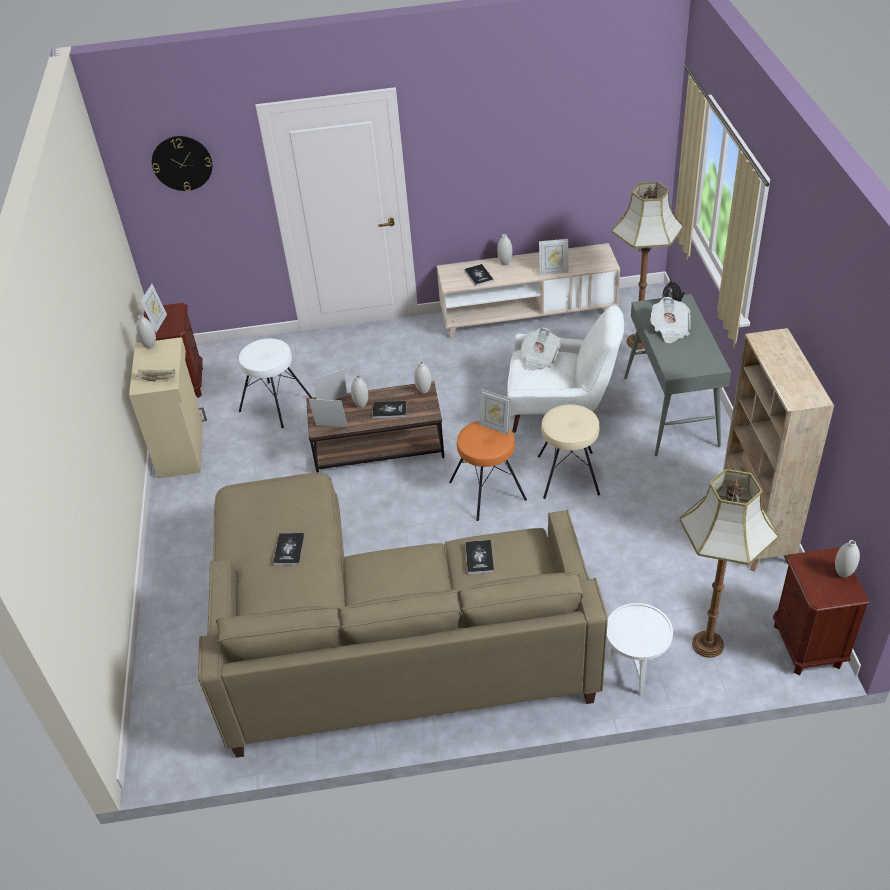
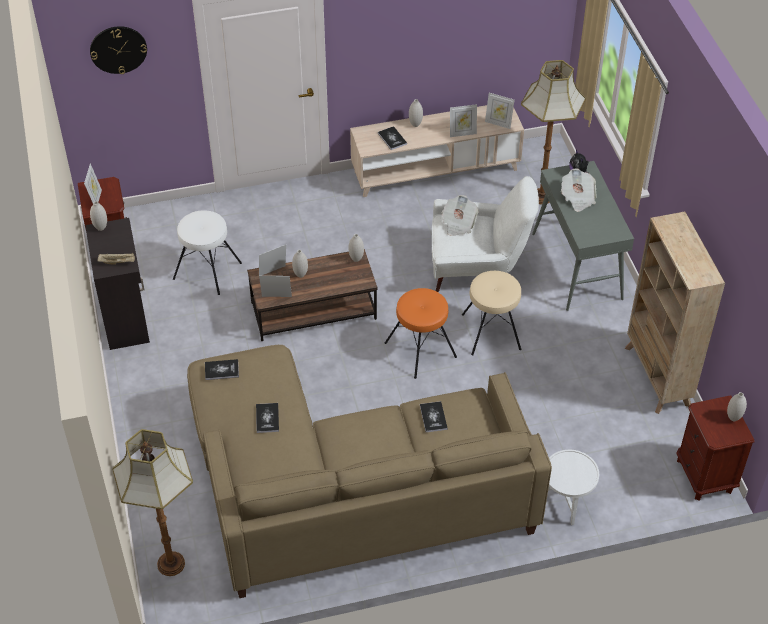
camera: 10 degrees left, 5 degrees up
(182, 448) = (126, 318): beige cabinet -> black cabinet
(389, 410) = (328, 279): book -> book (221, 370)
(495, 427) = (430, 295): picture frame -> picture frame (498, 123)
(709, 644) = (624, 479): floor lamp -> floor lamp (172, 563)

